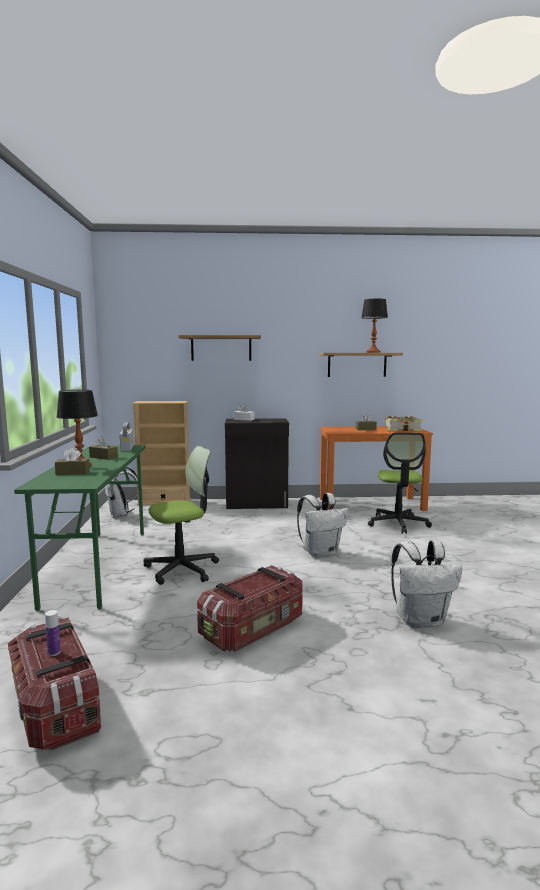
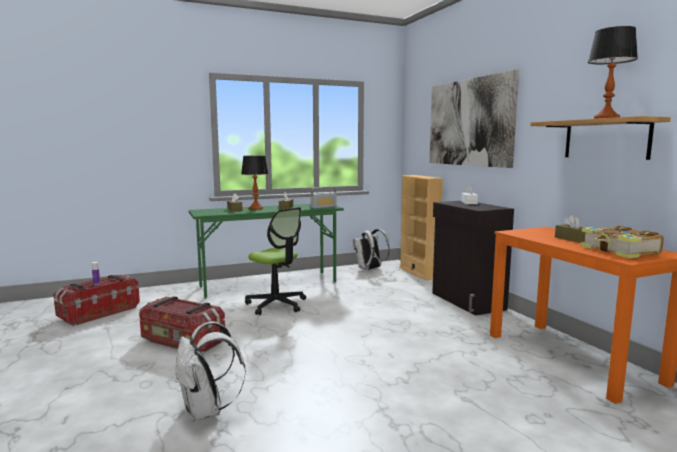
camera: 70 degrees right, 0 degrees up
(221, 348) = (469, 122): shelf -> picture
(321, 552) = (352, 346): white backpack -> none
(398, 523) = (509, 382): office chair -> none

